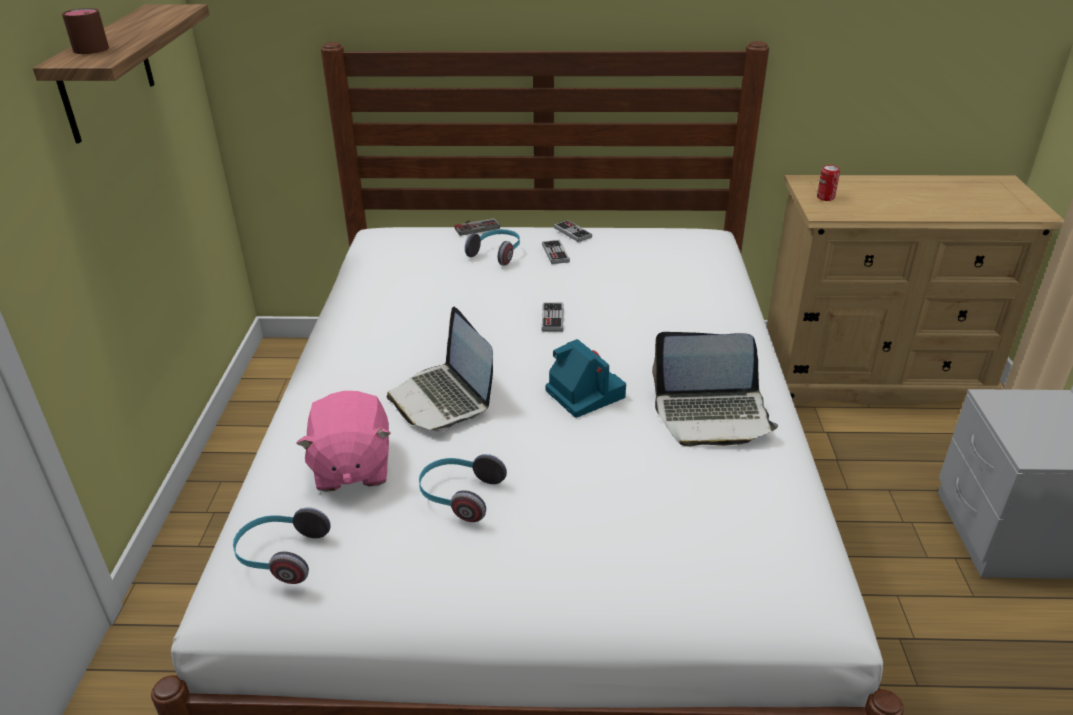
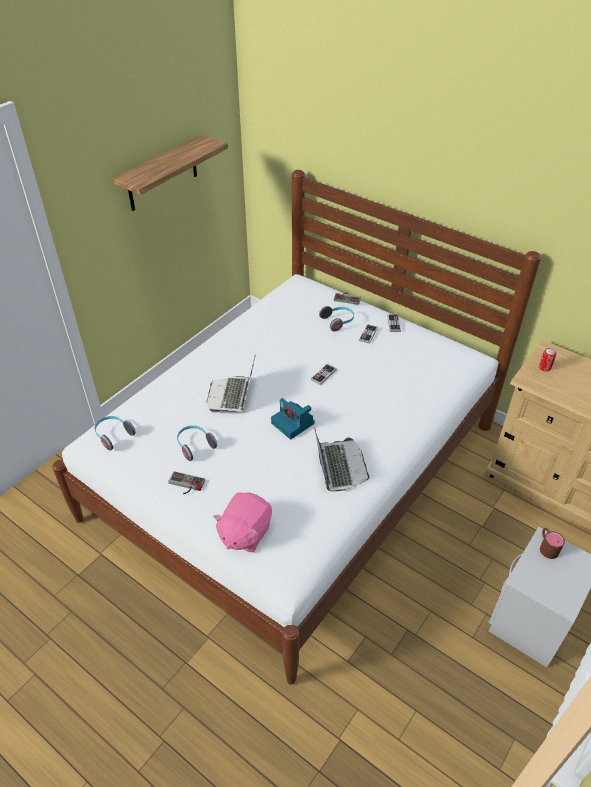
camera: 35 degrees right, 10 degrees up
(87, 48) = (144, 169): brown mug -> brown mug (547, 546)
(351, 467) = (168, 410): pink plush toy -> pink plush toy (244, 533)
(509, 563) = (185, 485): none -> game controller
(583, 393) = (293, 423): camera -> camera turned 135 degrees clockwise
(712, 415) = (339, 466): laptop -> laptop turned 135 degrees counterclockwise

